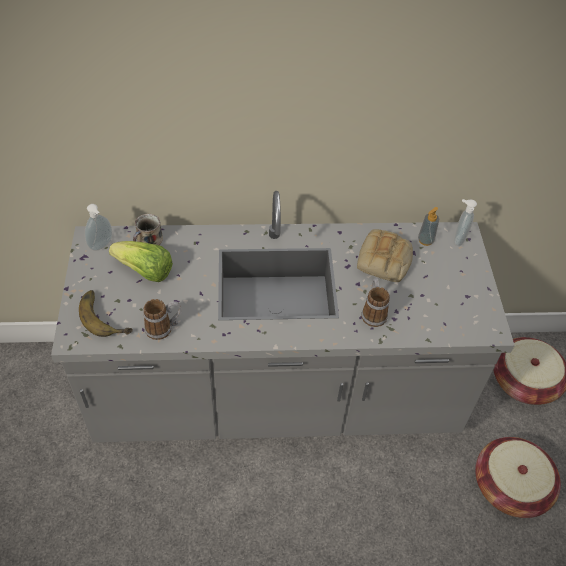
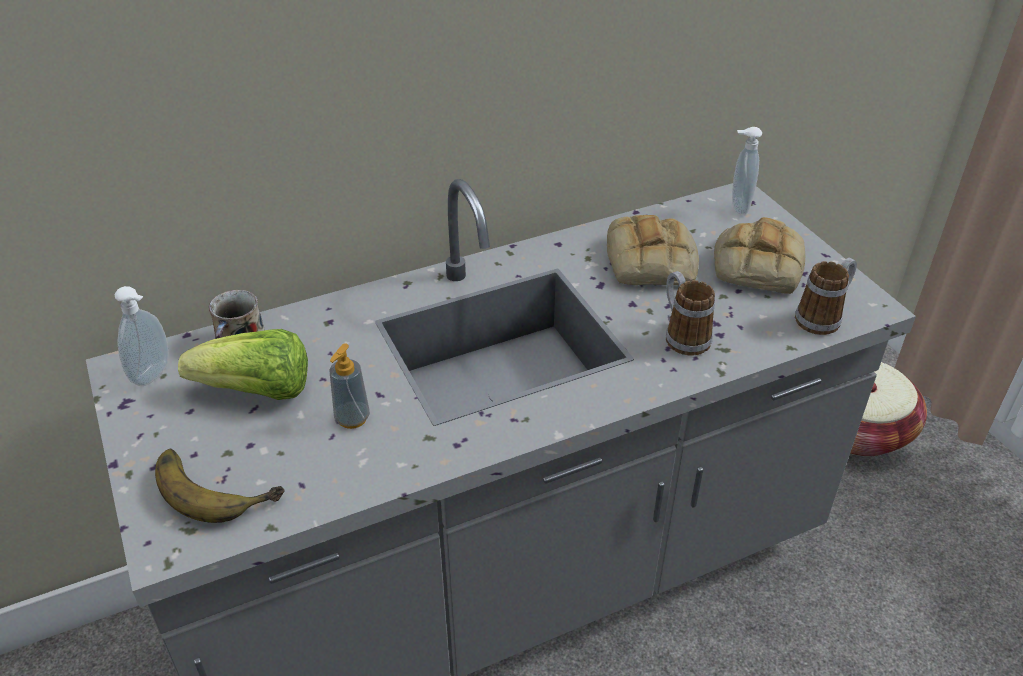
camera: 20 degrees left, 10 degrees down
(164, 328) = (341, 469): mug -> mug (823, 317)
(425, 240) = (693, 220): soap dispenser -> soap dispenser (352, 418)
(444, 281) = (756, 264): none -> bread
(510, 486) = (927, 581): basket -> none

